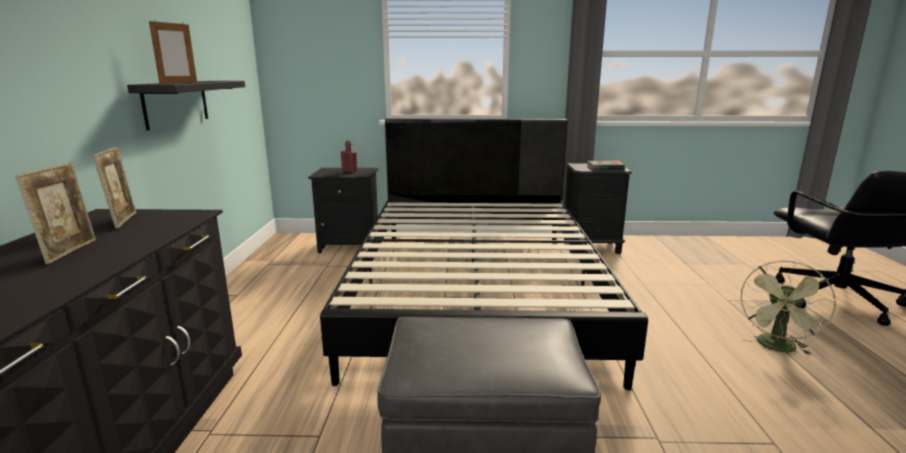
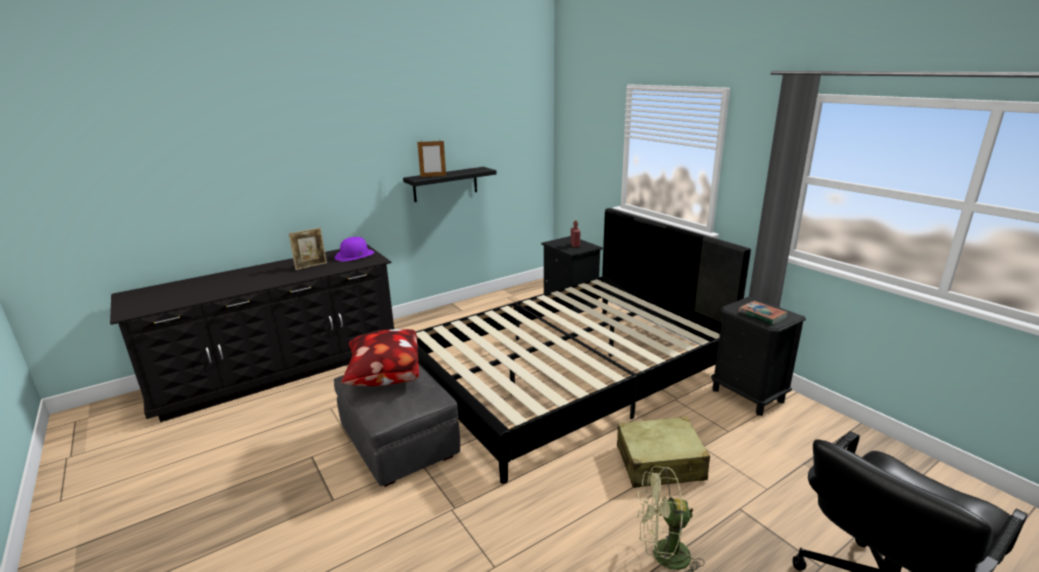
camera: 55 degrees right, 5 degrees up
(123, 220) = (354, 255): picture frame -> purple hat
(453, 344) = (384, 378): none -> pillow
(653, 305) = (660, 463): none -> beige suitcase

